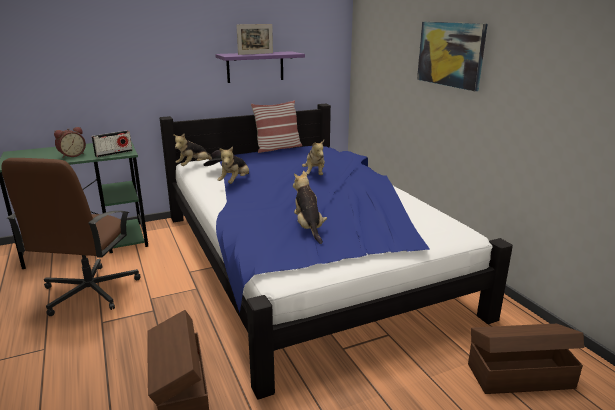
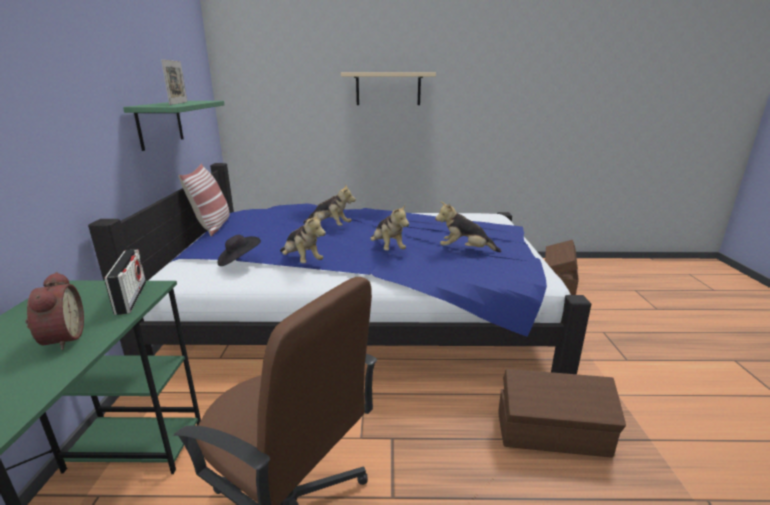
camera: 65 degrees left, 0 degrees up
(194, 166) = (184, 278): plush toy -> plush toy (387, 248)
(255, 67) = (160, 124): purple shelf -> green shelf
(450, 54) = (388, 89): picture -> beige shelf

